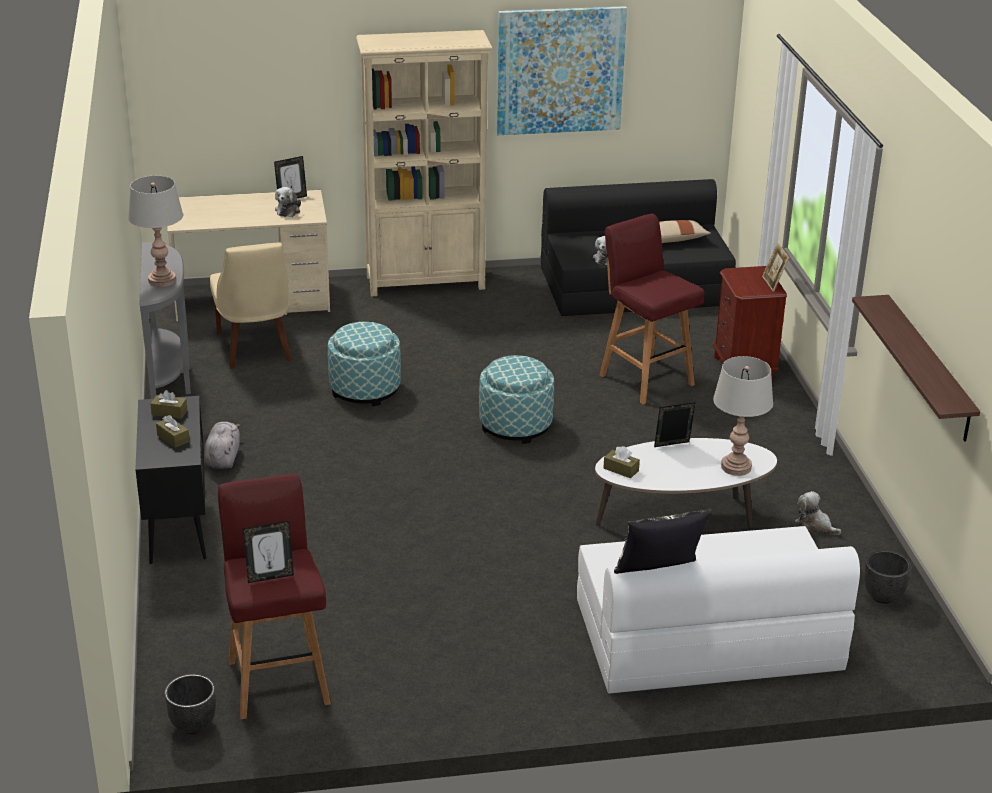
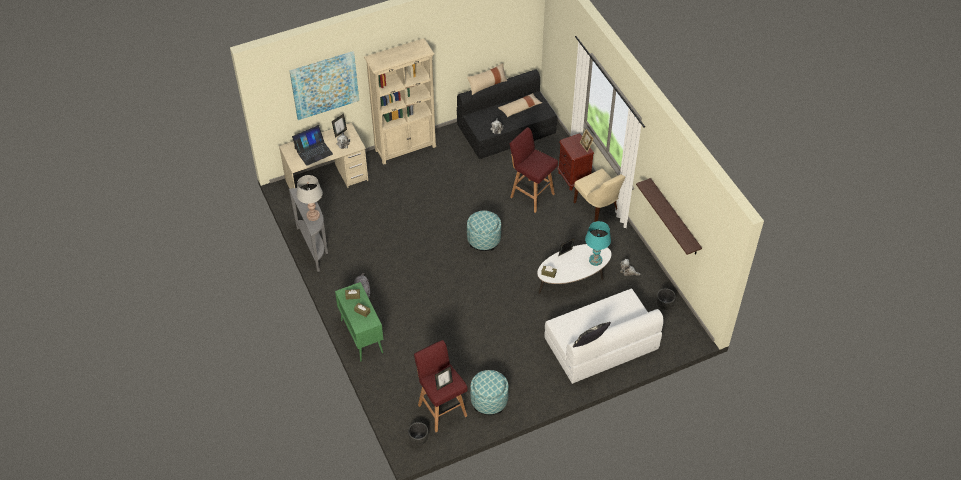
camera: 15 degrees left, 20 degrees up
(177, 524) = (361, 336): black cabinet -> green cabinet
(226, 212) = (313, 151): none -> laptop
(255, 349) = (344, 215): beige chair -> beige chair (598, 209)
(365, 389) = (407, 231): ottoman -> ottoman (489, 400)
(560, 70) = (461, 43): picture -> picture (324, 85)
(607, 184) = (487, 85): none -> beige pillow
(736, 467) = (595, 260): grey table lamp -> turquoise table lamp

